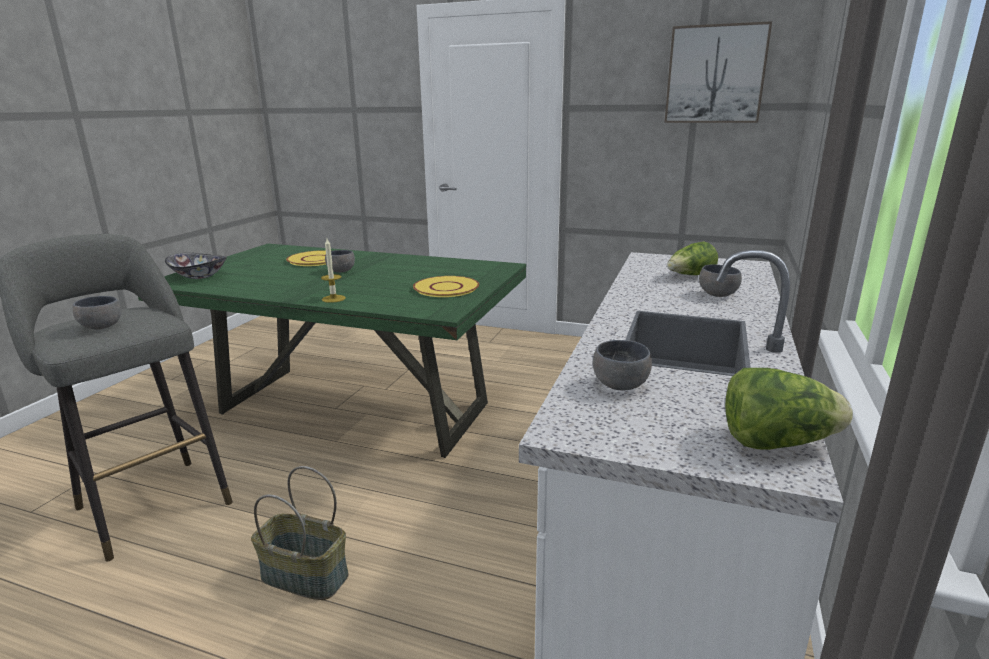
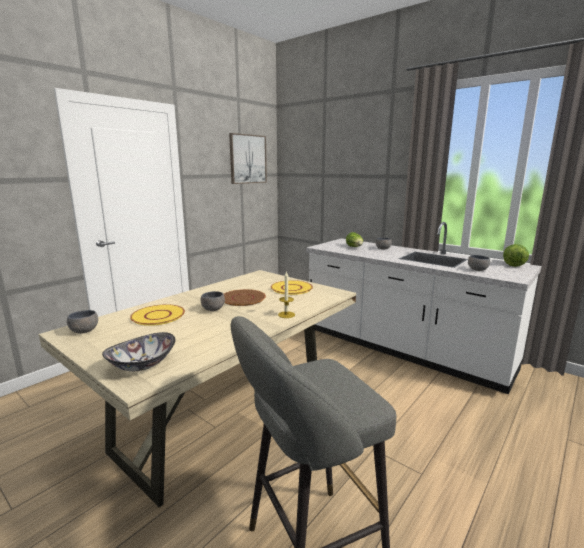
camera: 70 degrees left, 5 degrees down
(103, 326) = (332, 385): grey bowl -> grey bowl (85, 330)
(303, 577) = (419, 455): basket -> none
(353, 409) = (225, 418): green dining table -> beige dining table
(385, 275) = (243, 298): none -> brown plate

